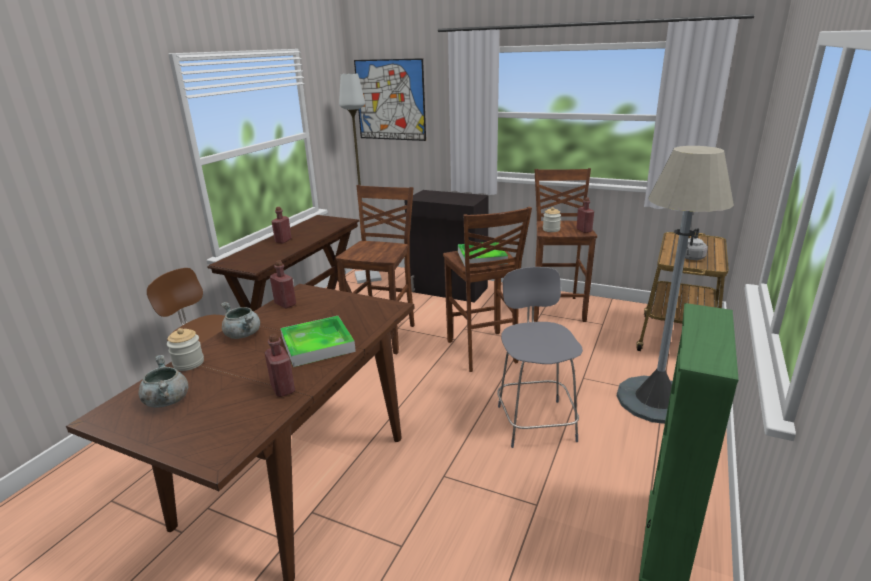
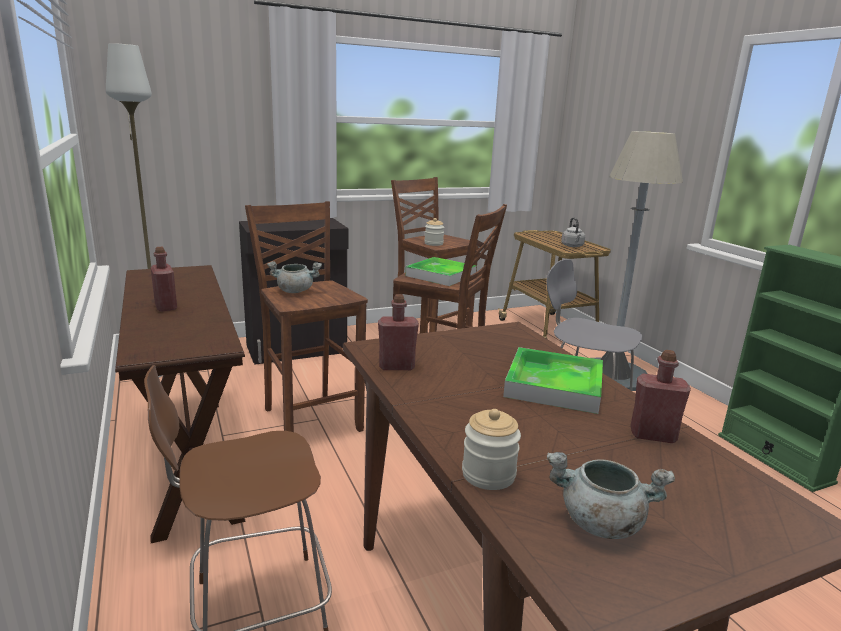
camera: 50 degrees left, 5 degrees down
(243, 335) = (451, 414): grey cooking pot -> grey cooking pot (295, 291)
(390, 100) = (164, 95): picture -> none
(584, 230) = (460, 240): red bottle -> none

